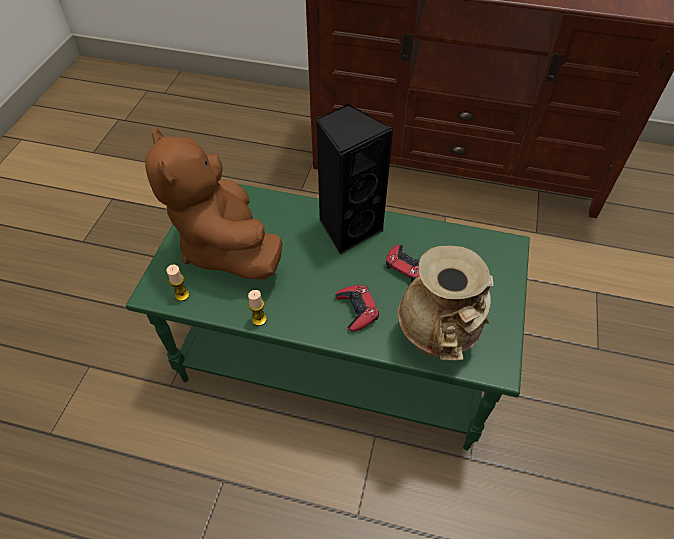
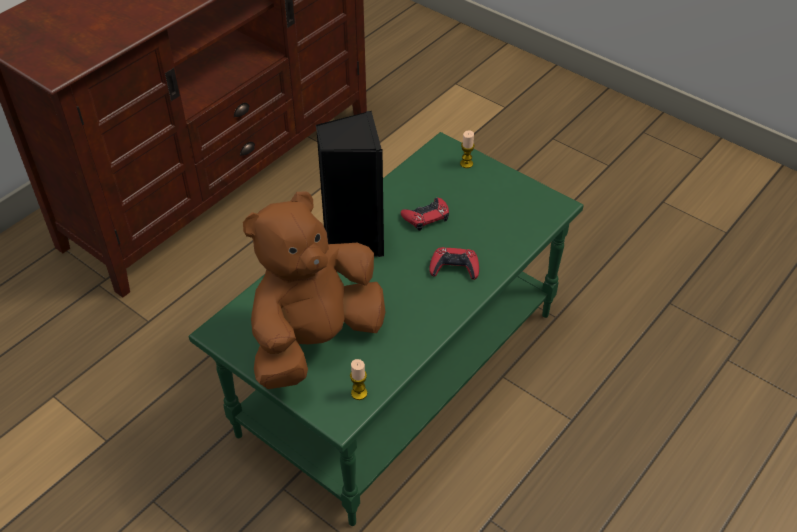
camera: 65 degrees left, 5 degrees down
(225, 246) = (315, 340): brown plush toy -> brown plush toy turned 135 degrees clockwise
(259, 319) = (425, 340): candle -> candle (466, 164)
(438, 339) = (512, 228): beige vase -> none

